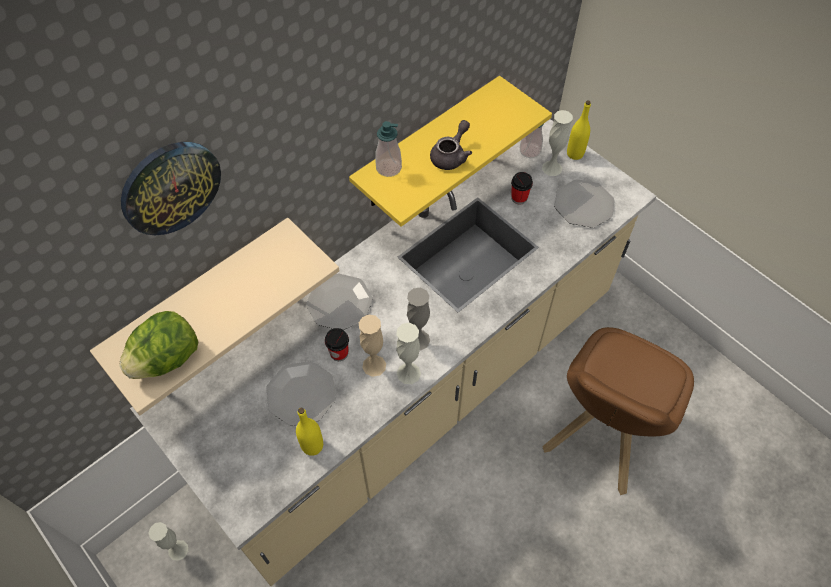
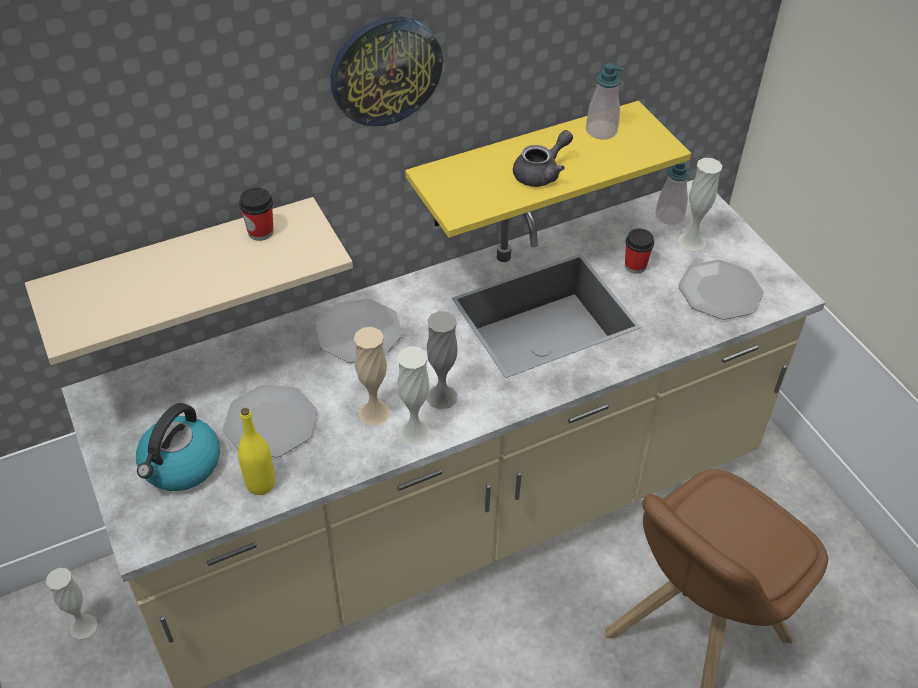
camera: 15 degrees right, 10 degrees down
(167, 359) = (107, 311): lettuce -> none
(170, 187) = (161, 94): wall clock -> wall clock (385, 70)
(247, 447) = (180, 465): none -> kettle
(339, 353) = (335, 388): cup -> cup (260, 232)
(388, 168) = (457, 170): soap dispenser -> soap dispenser (601, 131)
(575, 154) = (729, 231): yellow bottle -> none

